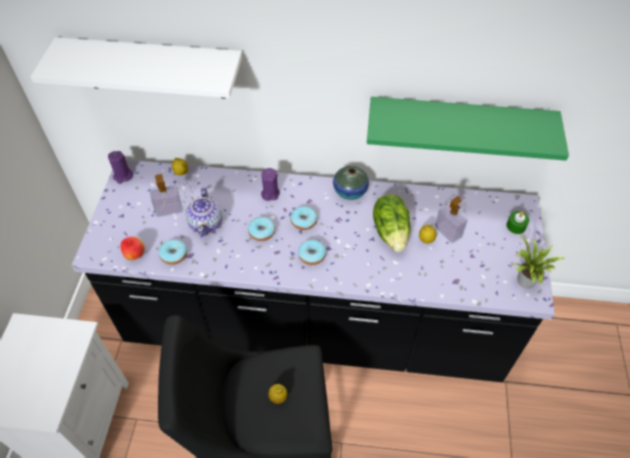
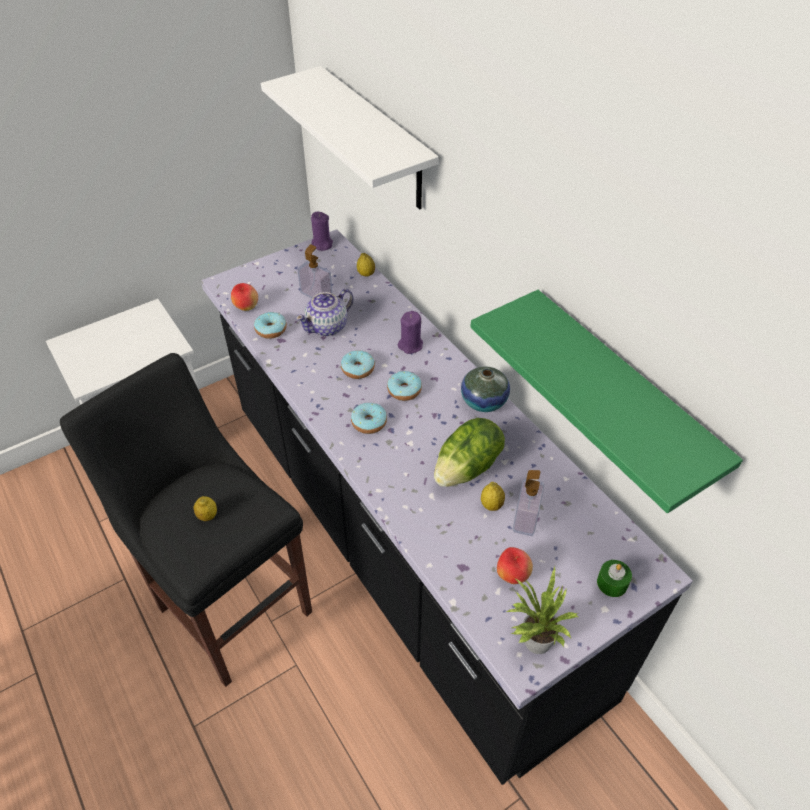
camera: 50 degrees right, 5 degrees down
(478, 263) = (512, 575): none -> apple

